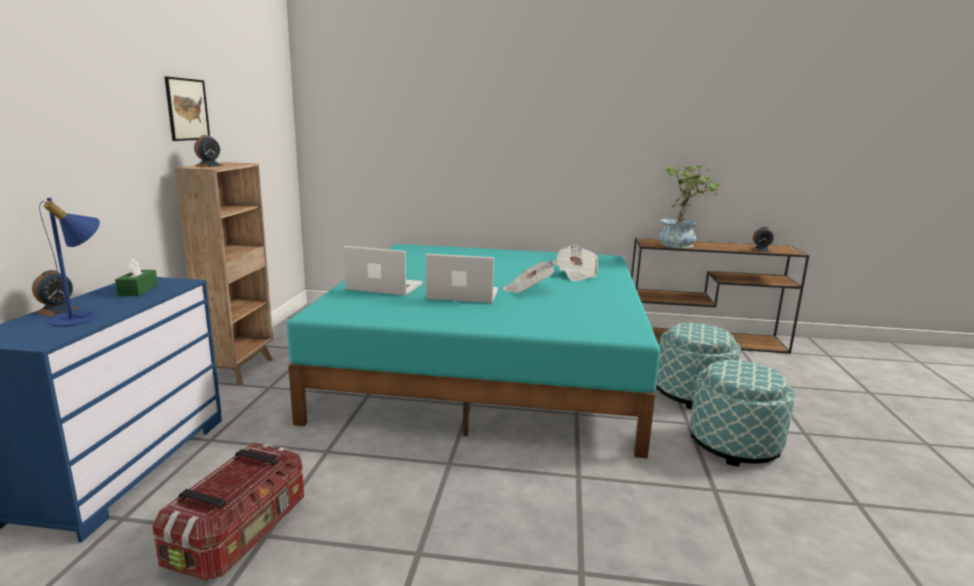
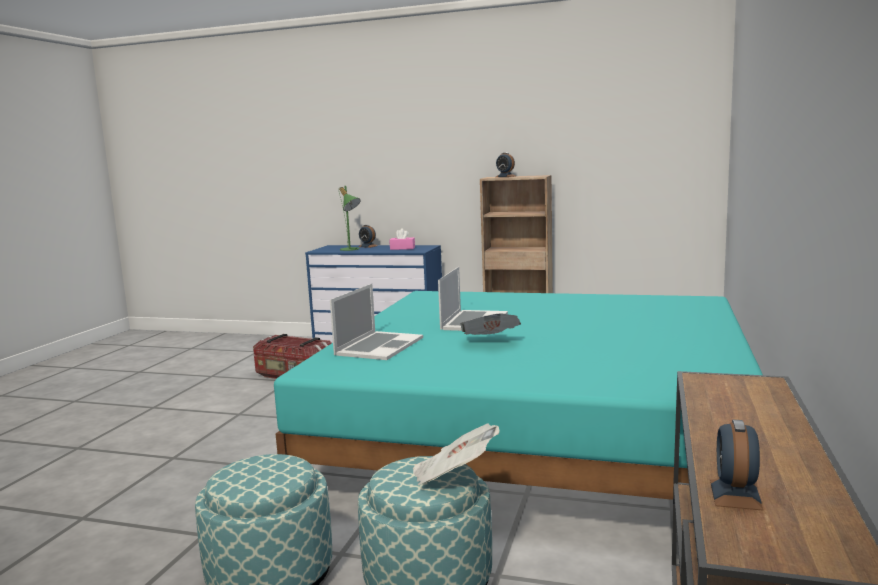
camera: 100 degrees right, 5 degrees down
(81, 318) = (351, 249): blue table lamp -> green table lamp
(138, 290) = (402, 248): green tissue box -> pink tissue box
(187, 109) = (522, 132): picture -> none
(384, 286) = (503, 301): laptop -> laptop (379, 346)
(576, 275) = (576, 365): newspaper -> newspaper (453, 476)
(682, 244) = (738, 407): potted plant -> none

